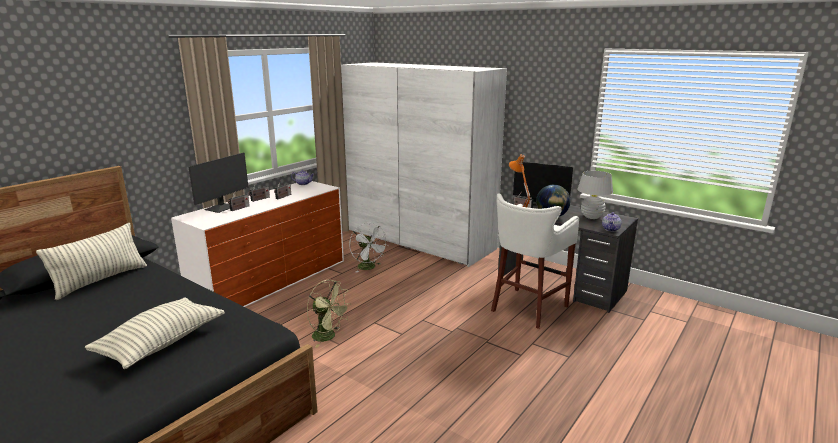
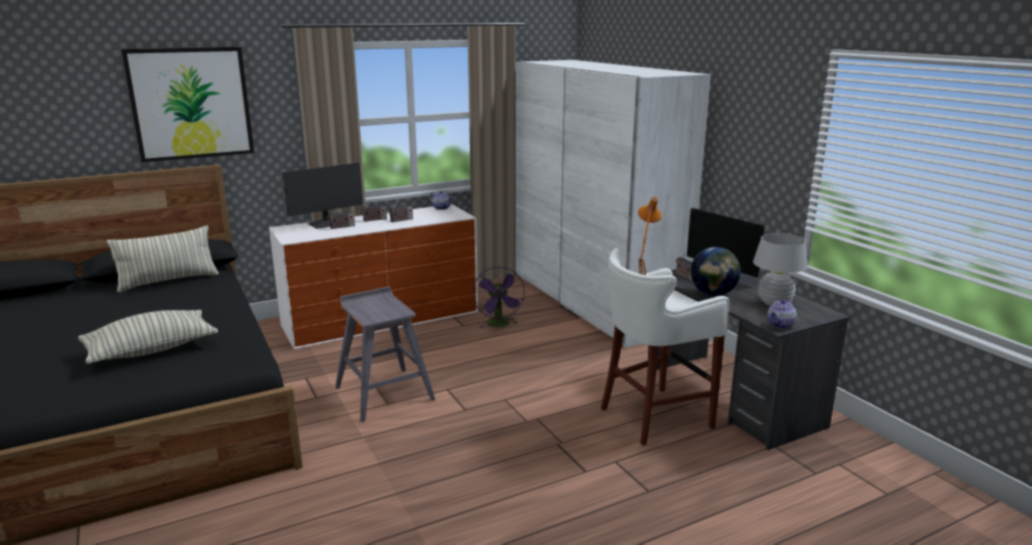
camera: 25 degrees right, 0 degrees up
(87, 110) = (191, 103): none -> picture
(328, 337) = (384, 393): green fan -> grey stool
(369, 268) = (499, 325): white fan -> purple fan

